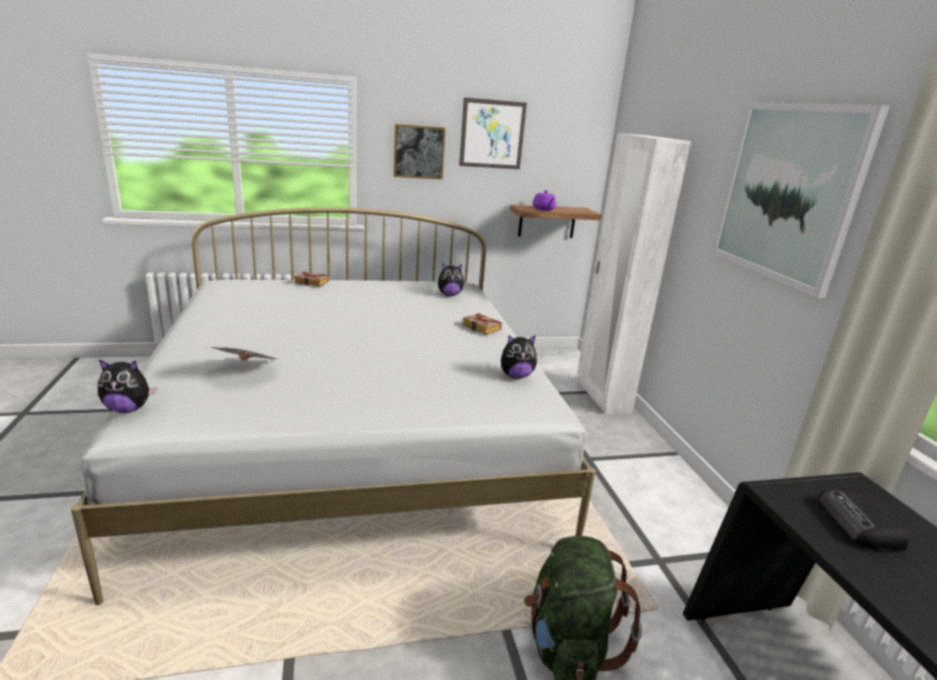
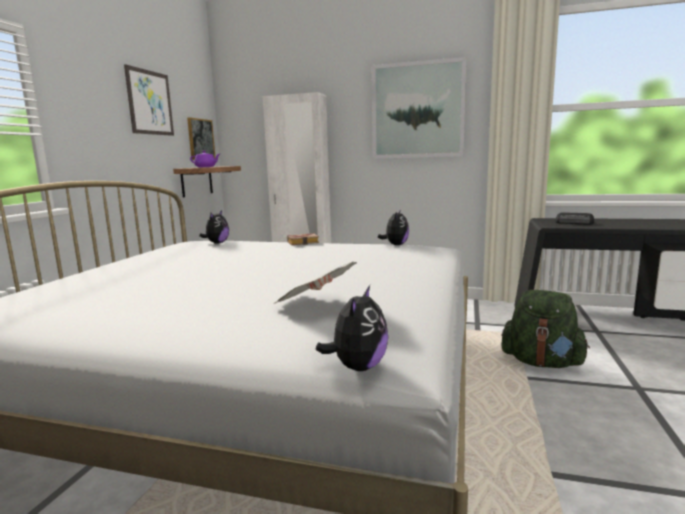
camera: 60 degrees left, 10 degrees down
(313, 282) = (82, 274): book -> none
(419, 152) = (98, 118): picture -> picture (200, 139)

